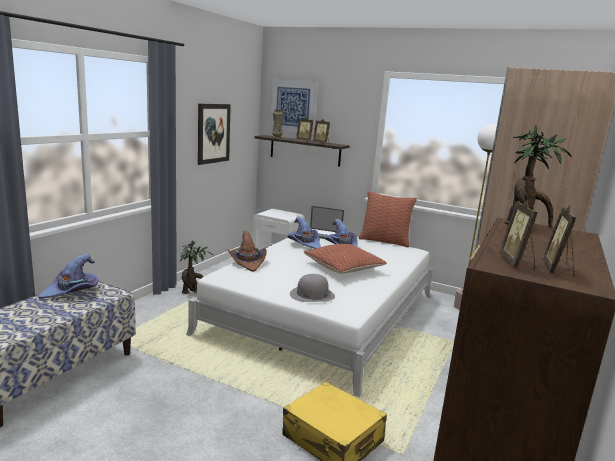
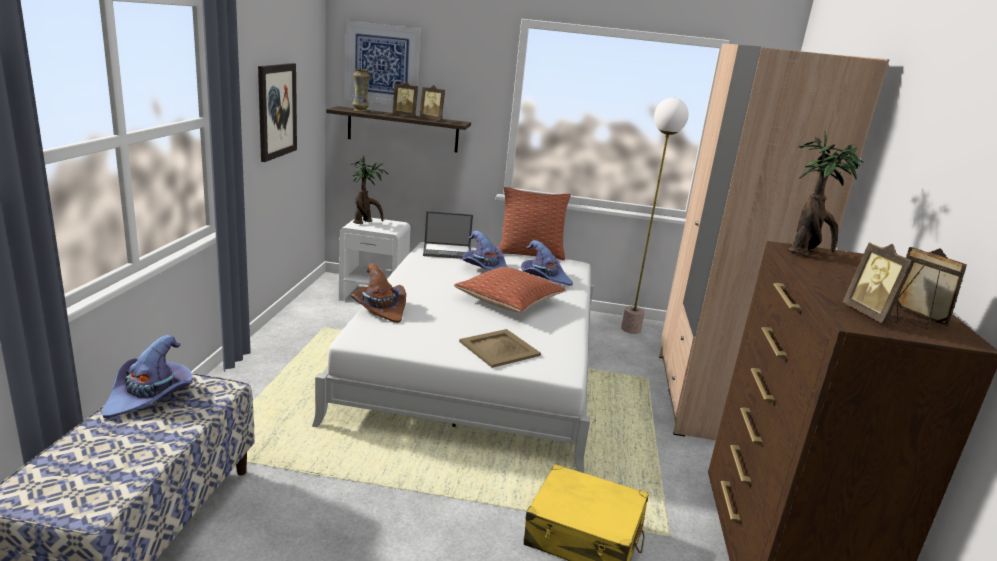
camera: 20 degrees left, 5 degrees up
(193, 292) = (279, 356): potted plant -> potted plant (366, 222)
(304, 244) = (434, 269): purple hat -> purple hat (544, 277)
(312, 295) = (499, 349): grey hat -> beige tray
(557, 270) = (913, 319): picture frame -> picture frame turned 150 degrees clockwise

